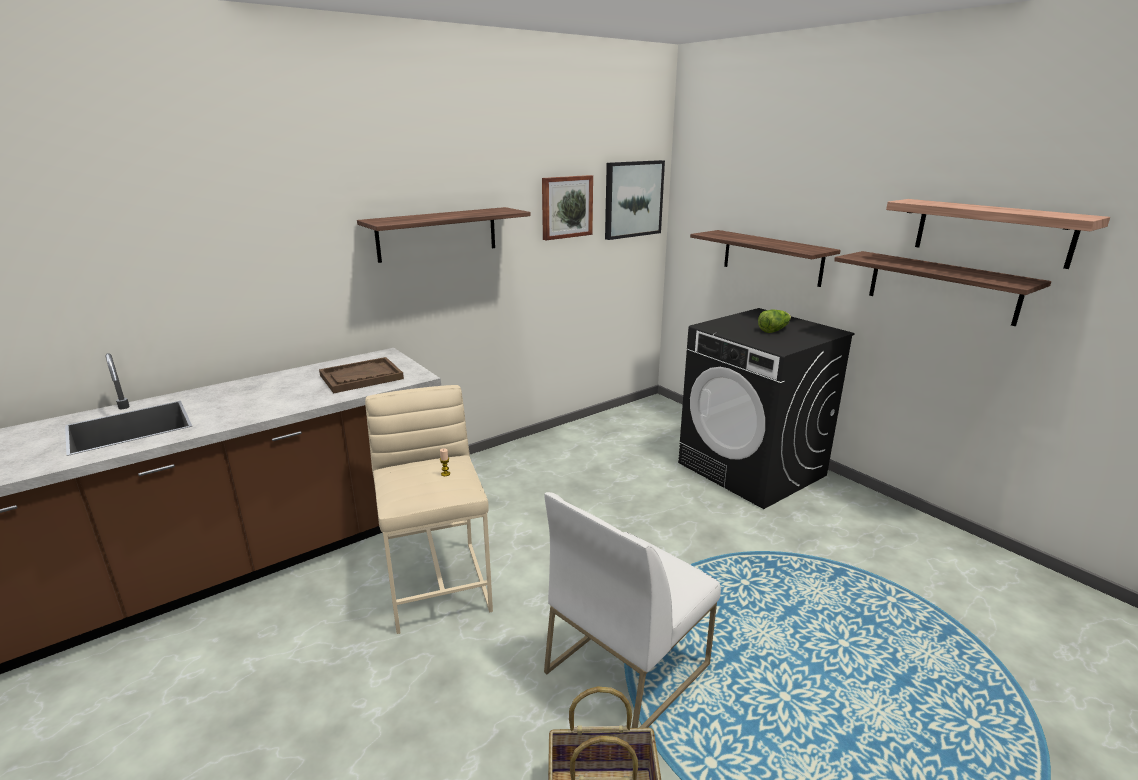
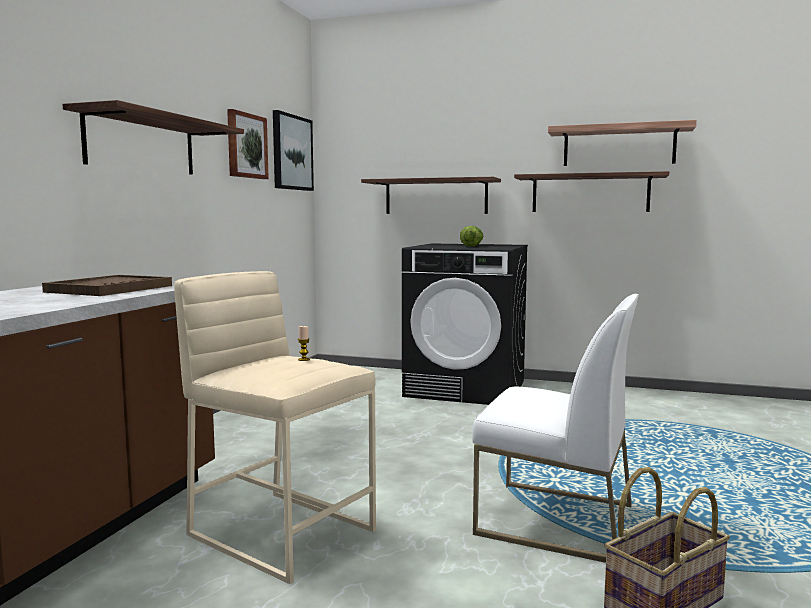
camera: 35 degrees left, 15 degrees down
(627, 667) = (553, 520): white chair -> white chair turned 75 degrees counterclockwise

